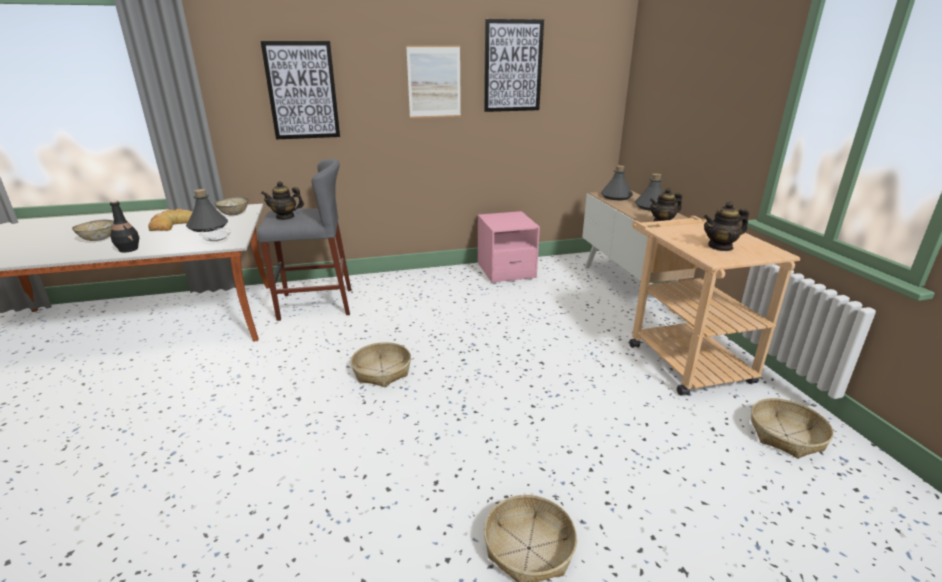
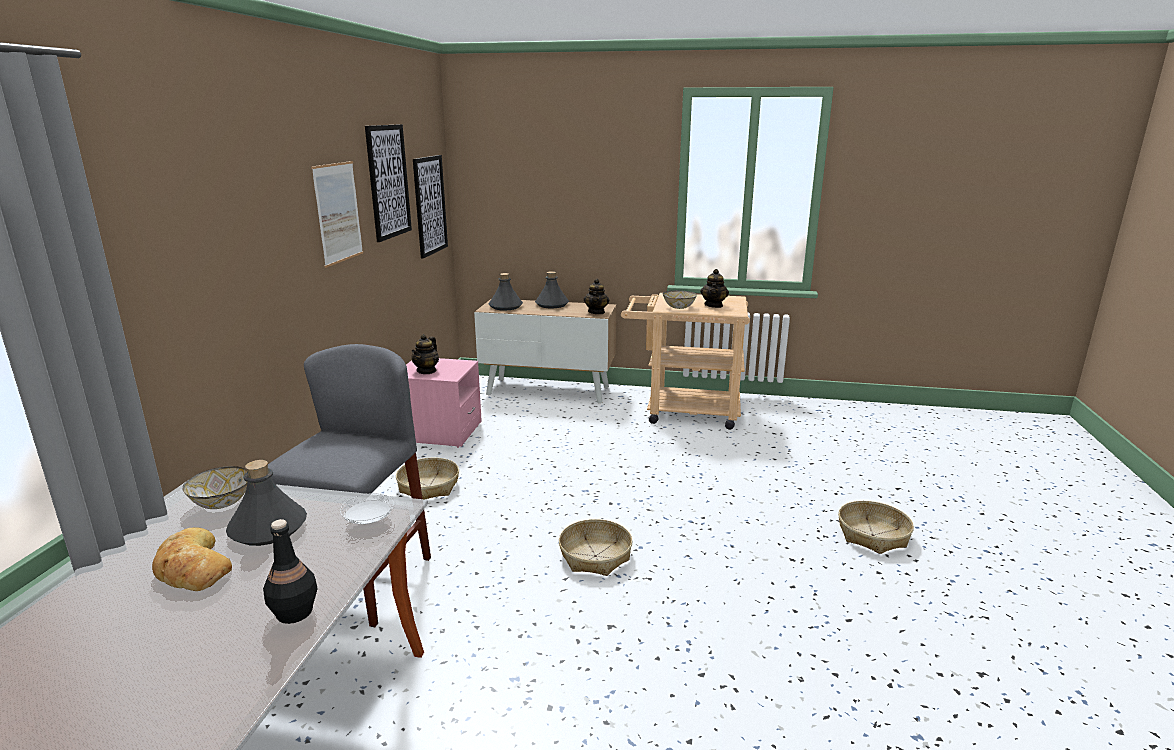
camera: 65 degrees left, 5 degrees down
(99, 239) = (156, 660): bowl -> bowl (678, 307)
(285, 217) = (339, 456): teapot -> teapot (426, 371)
(302, 91) = (218, 255): picture -> picture (430, 205)
(786, 435) = (790, 415): basket -> basket (429, 486)

